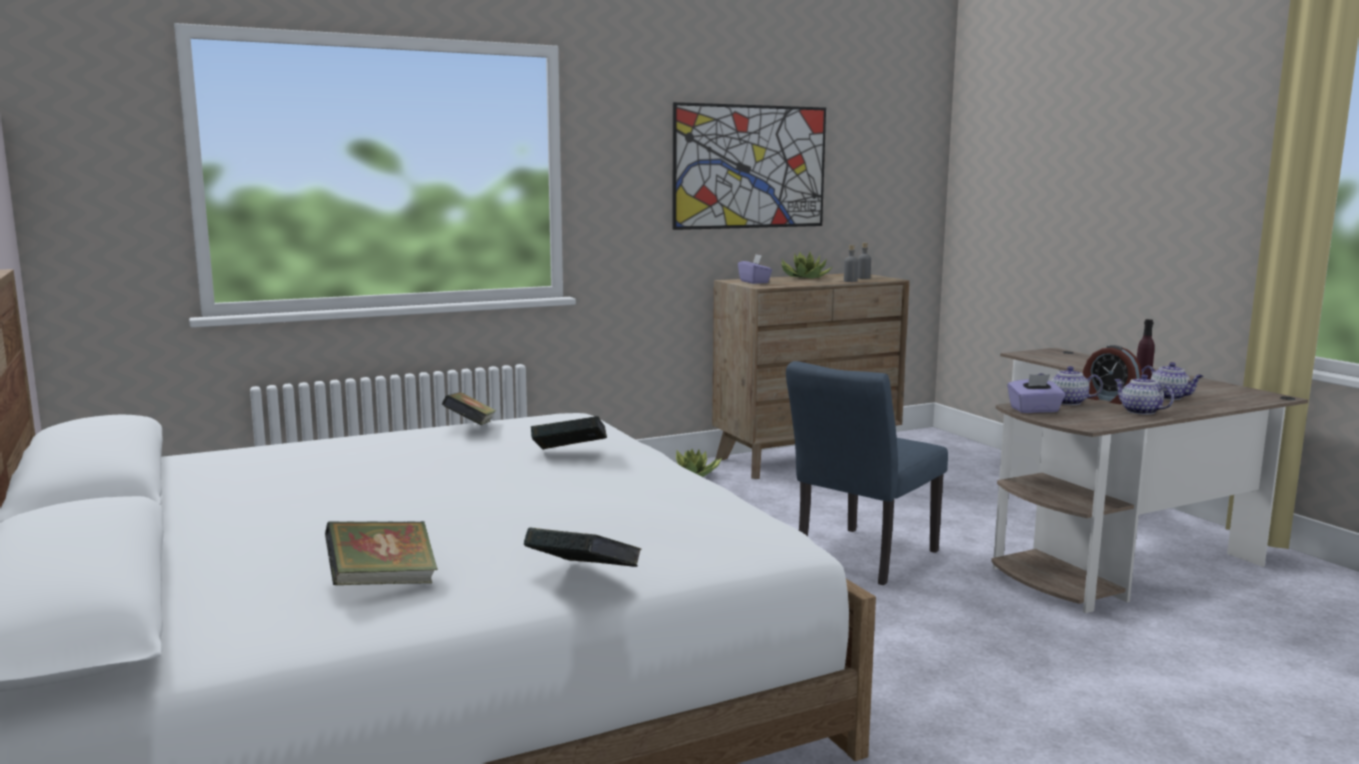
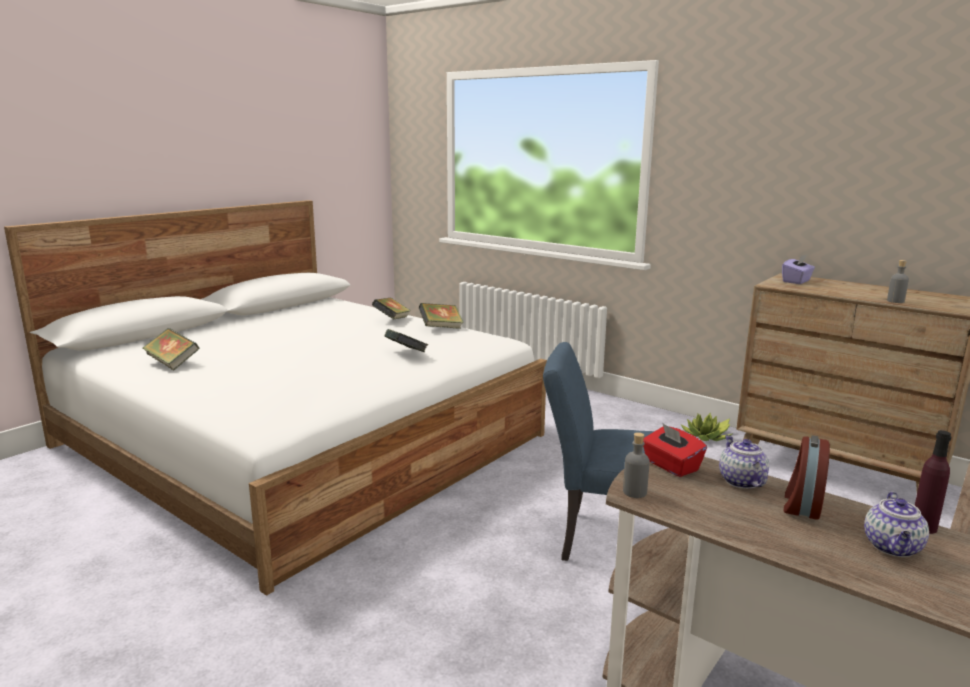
camera: 65 degrees right, 5 degrees up
(582, 578) = (182, 393): book -> book (392, 320)
(750, 167) = (841, 165): picture -> none
(804, 277) = (875, 289): potted plant -> none
(863, 278) = (937, 302): grey bottle -> grey bottle (634, 492)
(1034, 410) = (671, 466): purple tissue box -> red tissue box
(1139, 411) = (758, 526): teapot -> none

